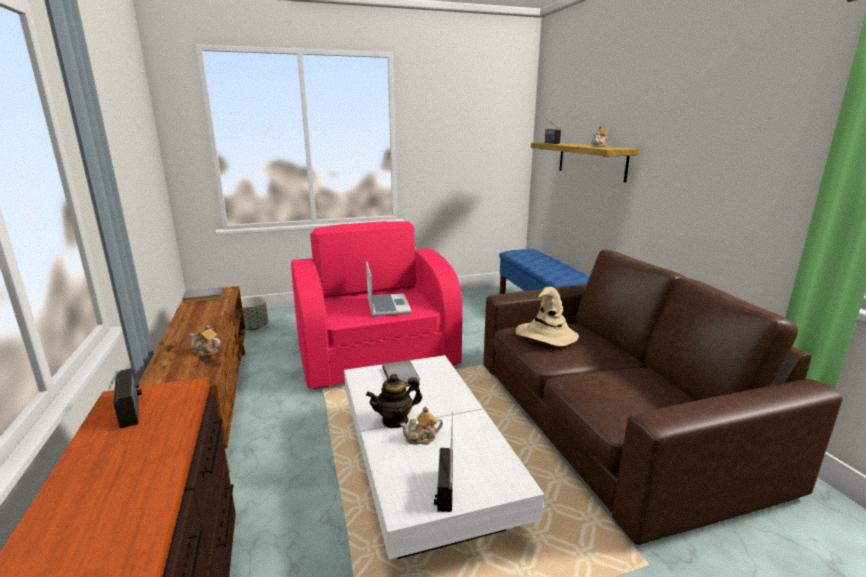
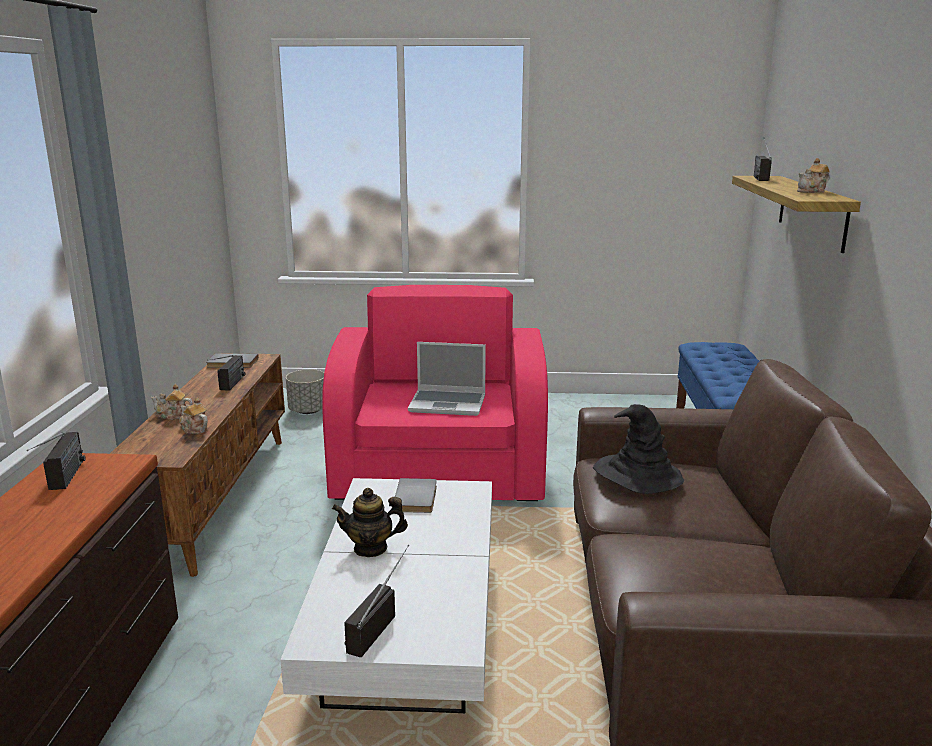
camera: 20 degrees right, 0 degrees up
(213, 314) = (229, 387): none -> radio
(387, 306) = (448, 404): laptop -> laptop turned 90 degrees clockwise
(421, 438) = (386, 574): teapot -> teapot (172, 415)
(546, 335) = (636, 476): beige hat -> black hat

